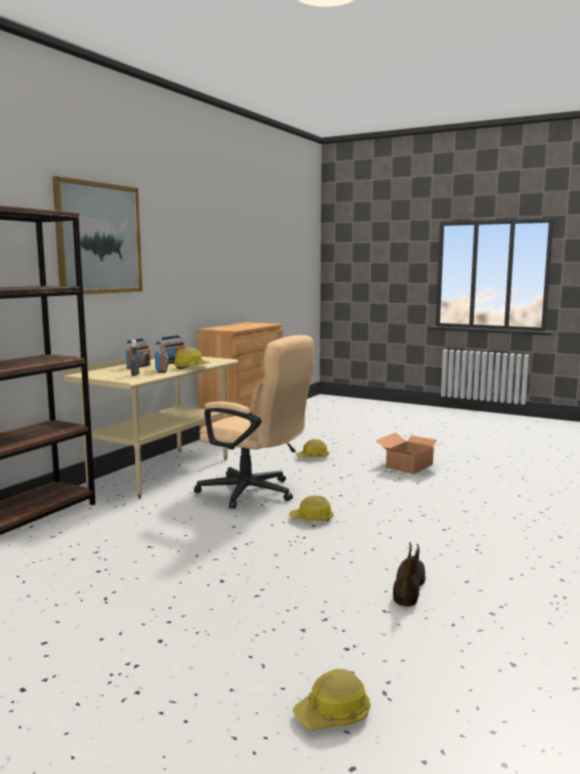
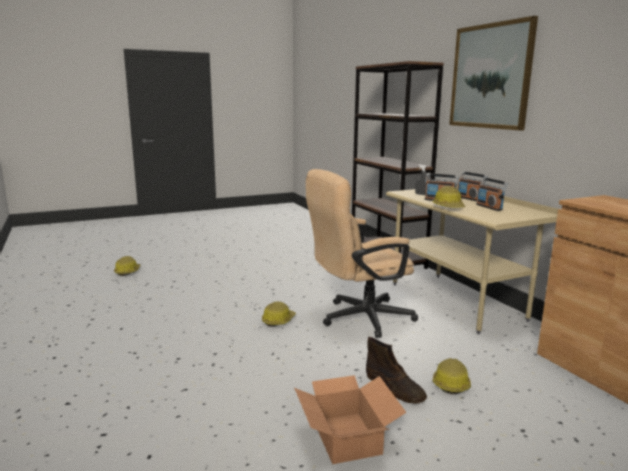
camera: 125 degrees right, 5 degrees up
(409, 586) = (152, 312): brown boot -> brown boot (395, 388)

